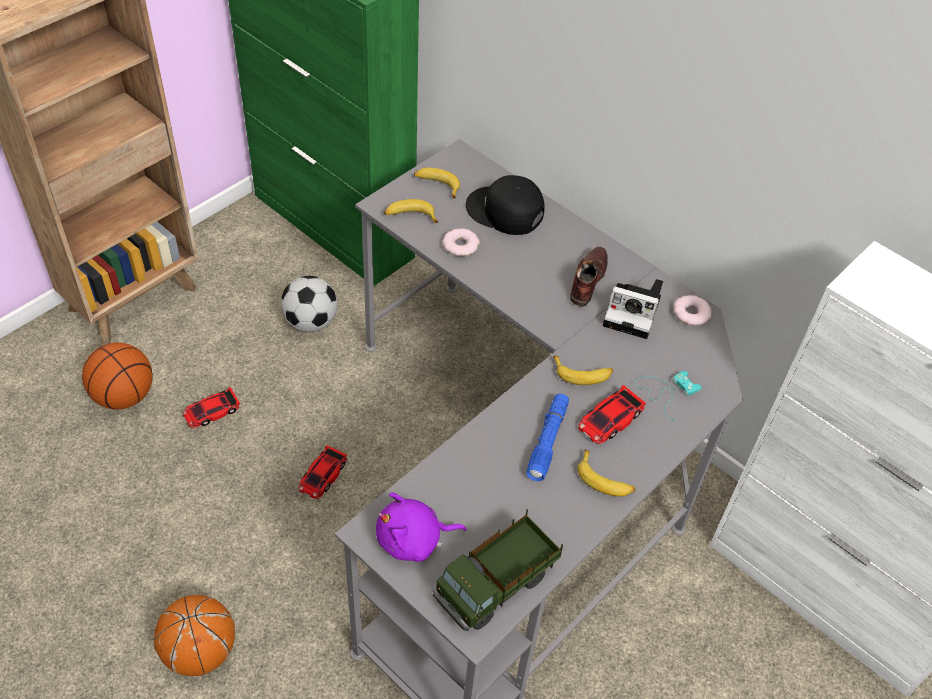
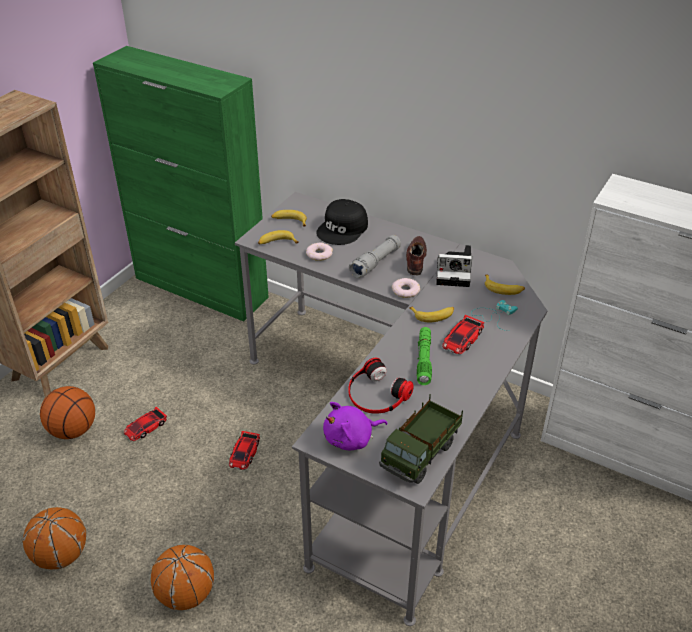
camera: 10 degrees left, 10 degrees down
(68, 563) = (61, 556): none -> basketball
(311, 322) = (204, 353): football -> none
(468, 480) = (376, 394): none -> headphones
(504, 211) = (343, 229): black cap -> black cap turned 75 degrees counterclockwise
(531, 274) = (375, 263): none -> grey flashlight
(547, 441) = (424, 360): blue flashlight -> green flashlight
(604, 480) = (472, 375): banana -> banana (503, 288)
(691, 313) = (493, 266): donut -> donut (405, 290)

